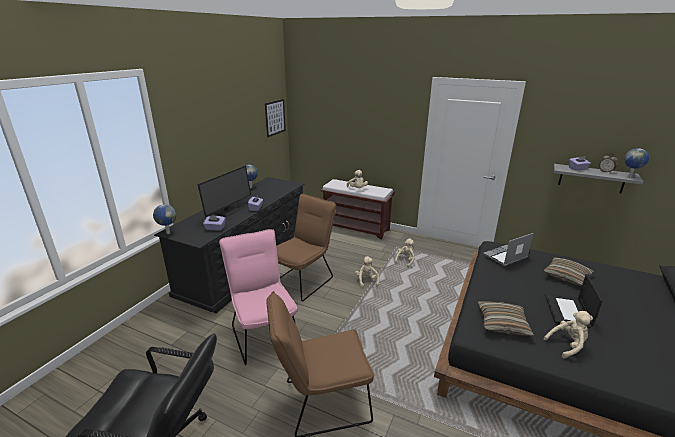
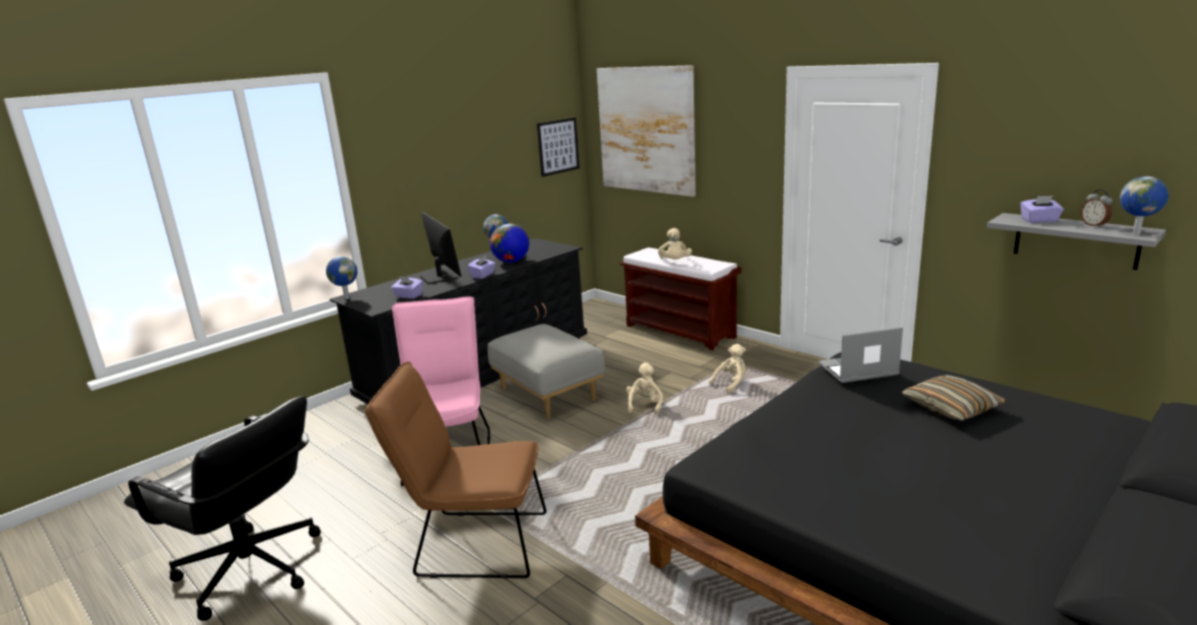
camera: 20 degrees right, 5 degrees down
(226, 211) = (440, 277): monitor -> monitor turned 75 degrees counterclockwise
(267, 196) = (511, 262): none -> globe
(304, 279) = (549, 394): brown chair -> grey ottoman
(333, 109) = (646, 130): none -> picture
(502, 324) = (763, 457): pillow -> none
(567, 345) = (851, 496): beige plush toy -> none
(568, 311) = (899, 454): laptop -> none

